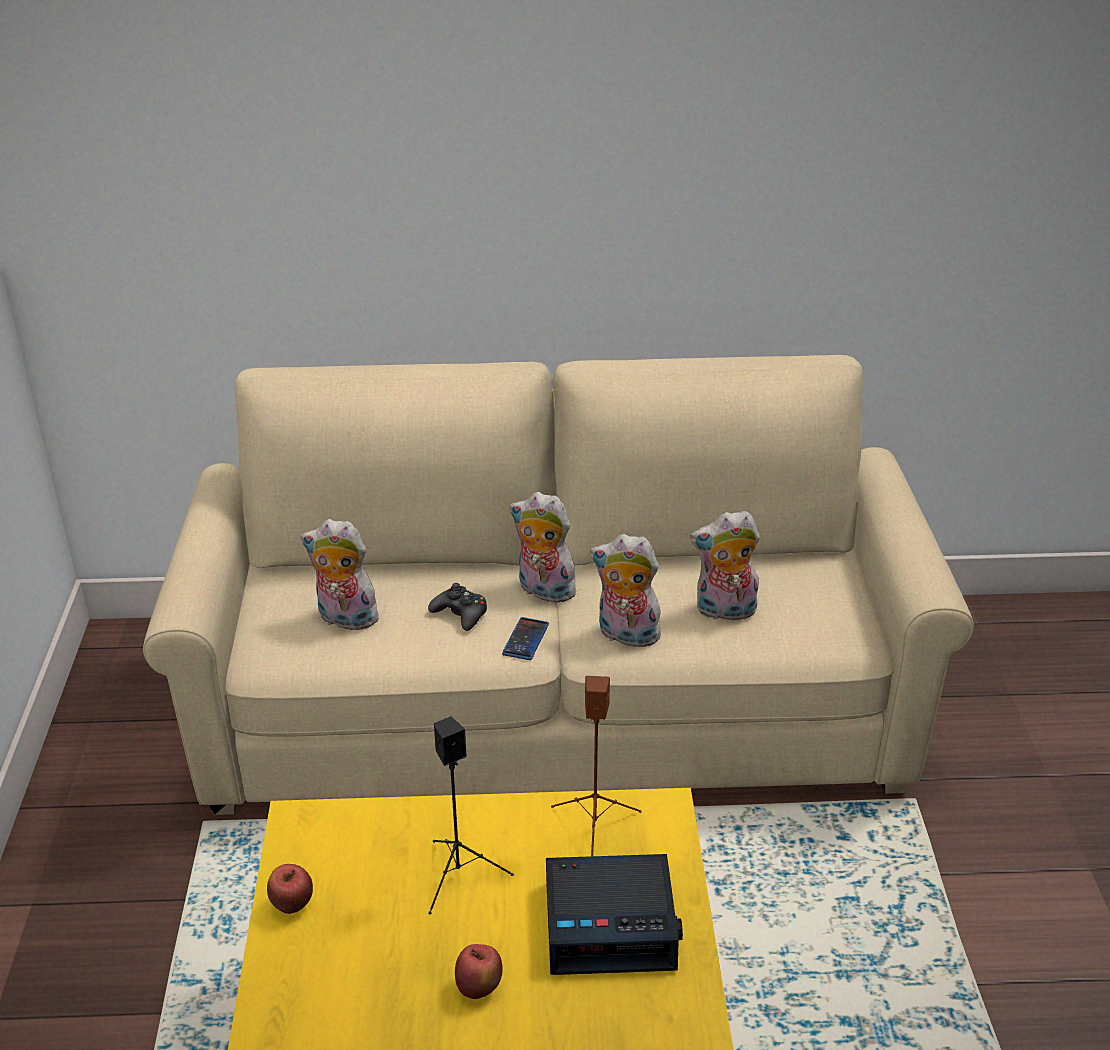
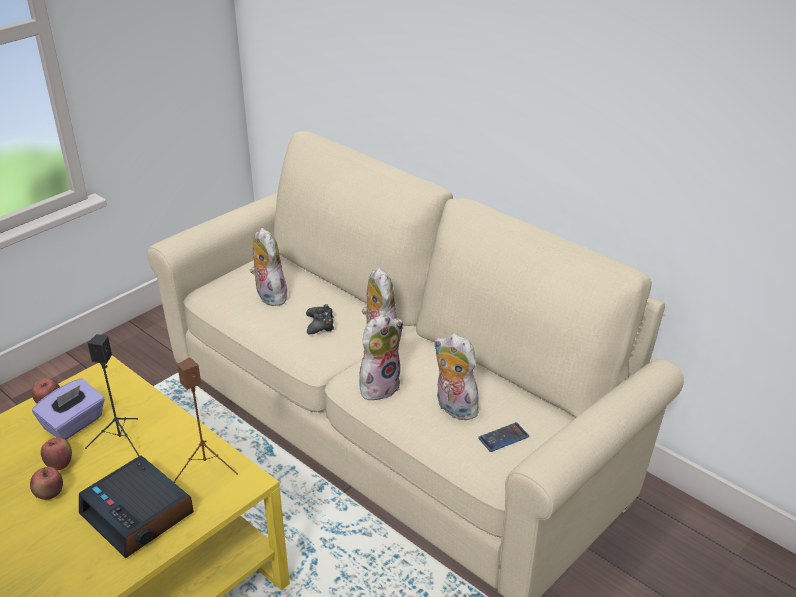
camera: 45 degrees right, 0 degrees up
(366, 901) = (74, 424): none -> purple tissue box
(432, 952) = (60, 465): none -> apple
(525, 639) = (328, 356): phone -> phone (503, 437)
(625, 635) = (379, 386): plush toy -> plush toy turned 75 degrees clockwise

